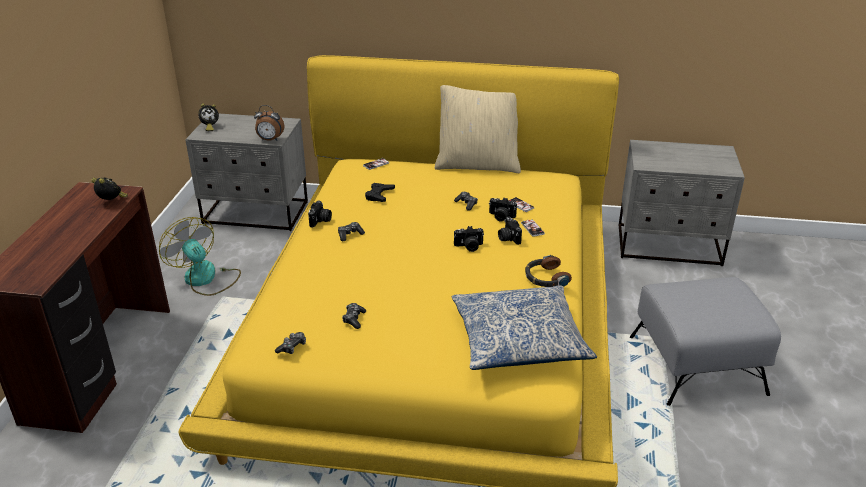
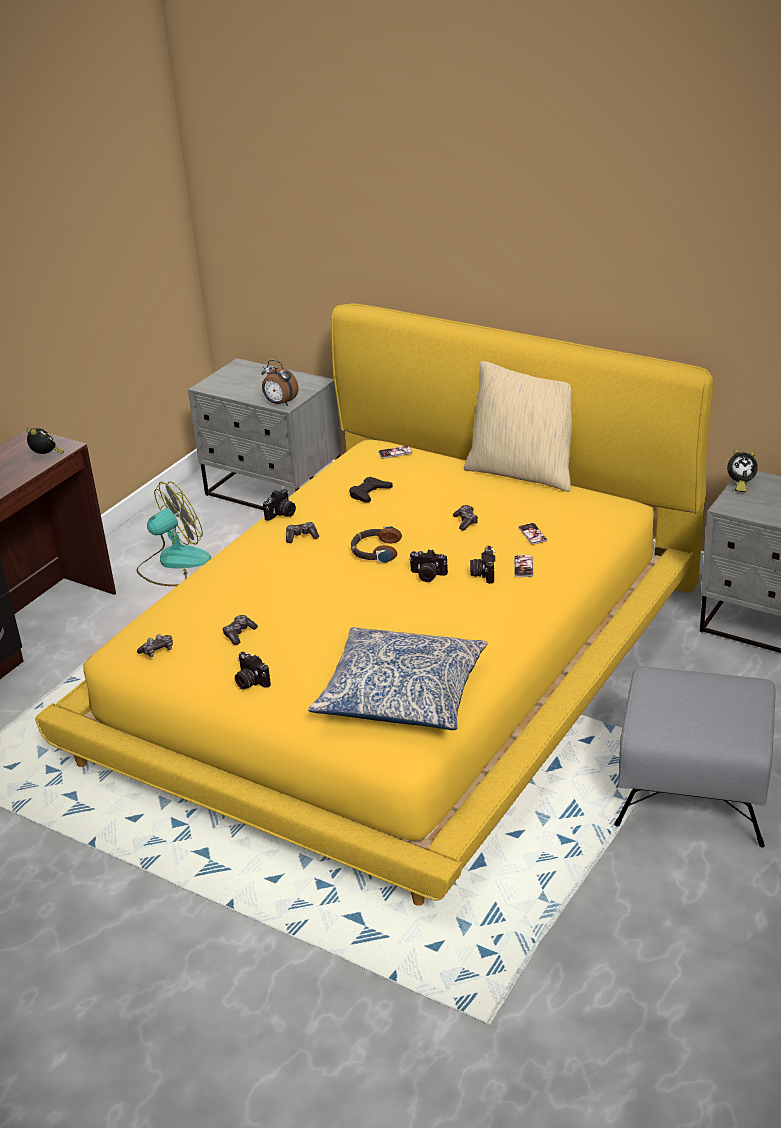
camera: 25 degrees right, 0 degrees up
(205, 279) = (173, 563): fan -> fan turned 75 degrees clockwise
(209, 127) = (223, 377): alarm clock -> alarm clock (739, 485)
(501, 217) = (495, 545): camera -> camera (250, 682)
(545, 278) = (490, 630): headphones -> headphones (375, 551)

